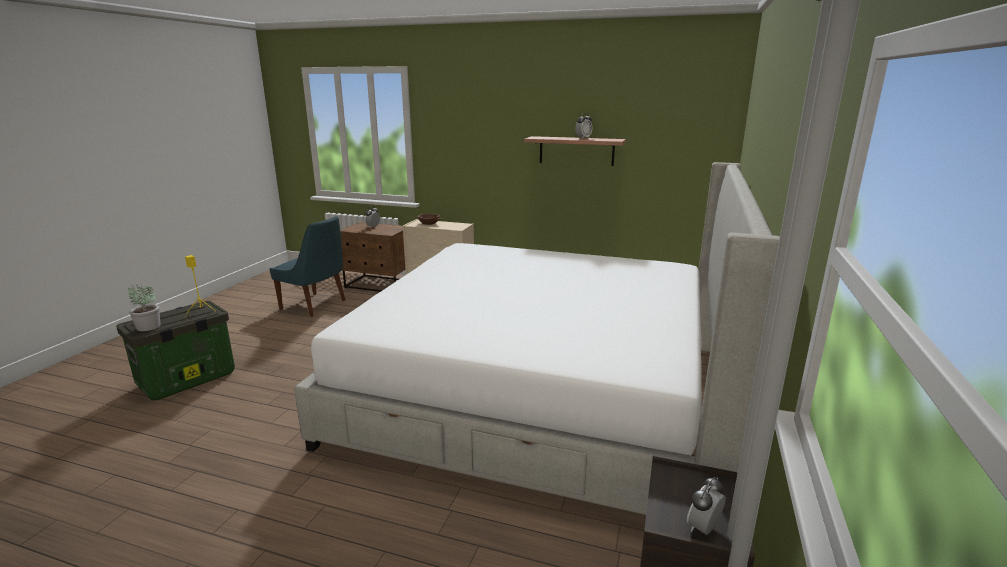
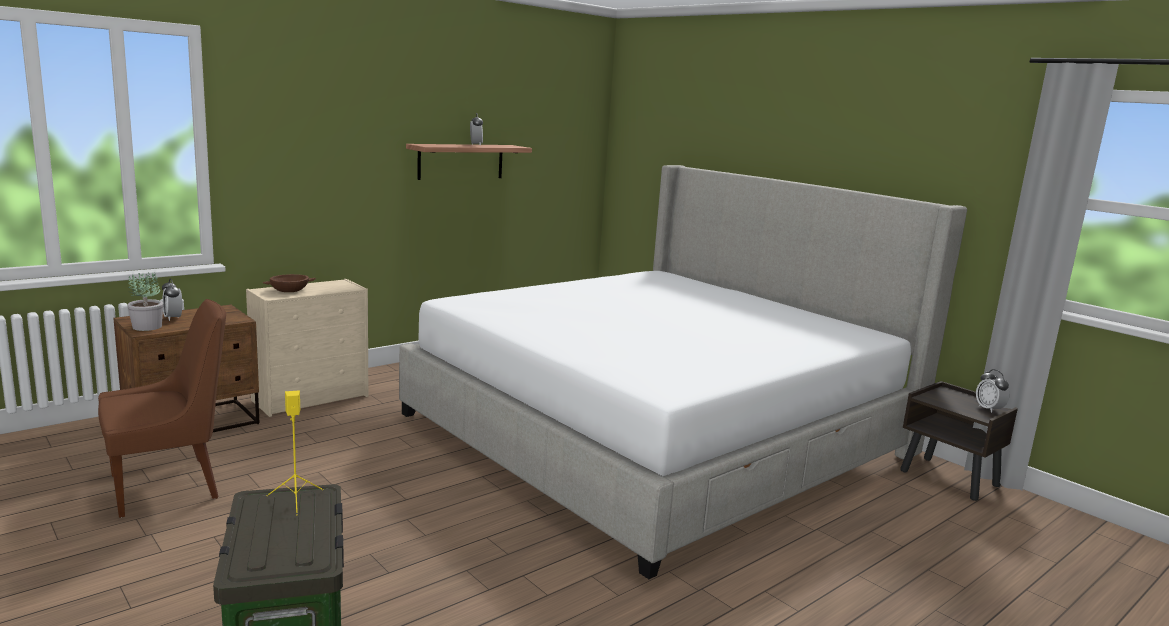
camera: 60 degrees left, 5 degrees down
(148, 327) = (304, 551): potted plant -> potted plant (147, 327)
(315, 305) = (170, 486): blue chair -> brown chair

